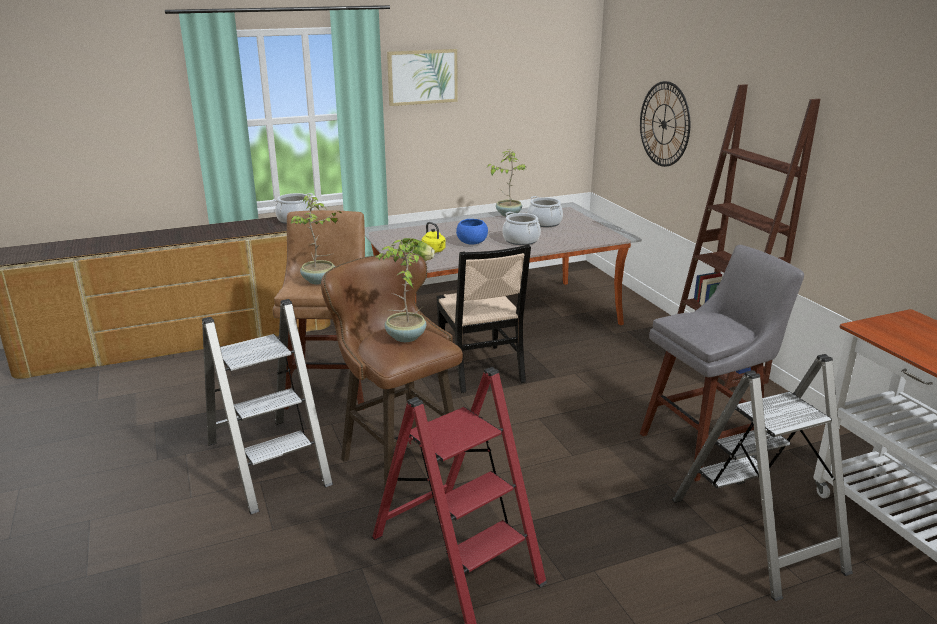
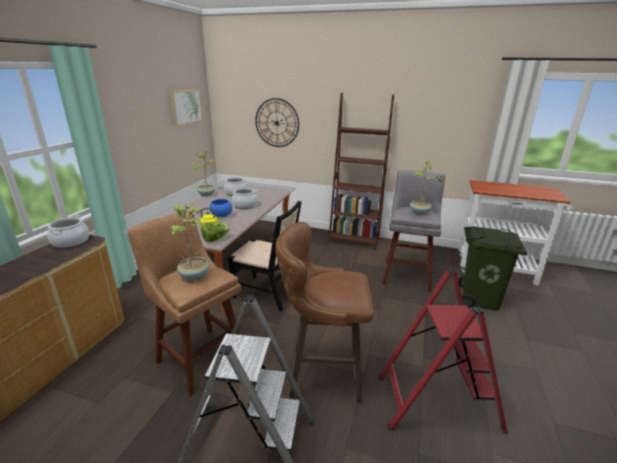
camera: 50 degrees left, 0 degrees up
(405, 337) = (341, 281): potted plant -> potted plant (419, 212)
(422, 77) = (122, 106): picture -> picture (186, 107)
(757, 535) = (479, 299): grey step ladder -> green trash can

